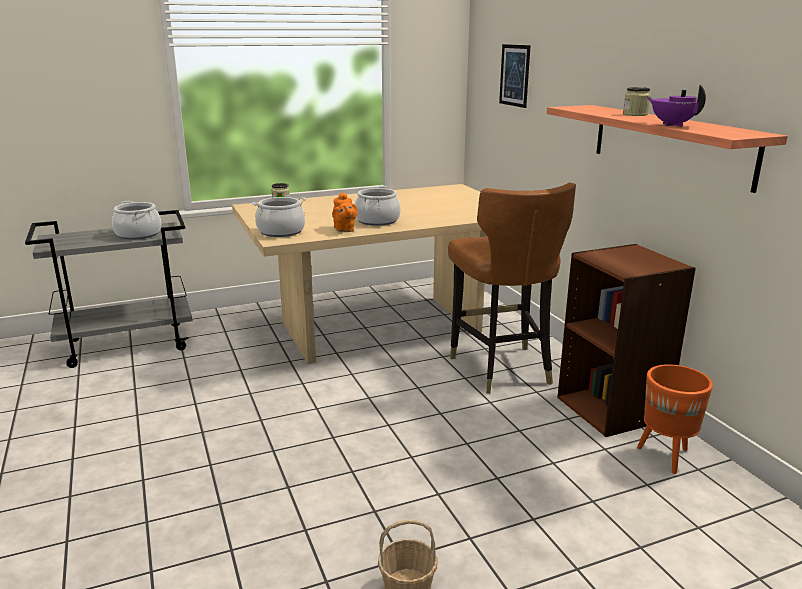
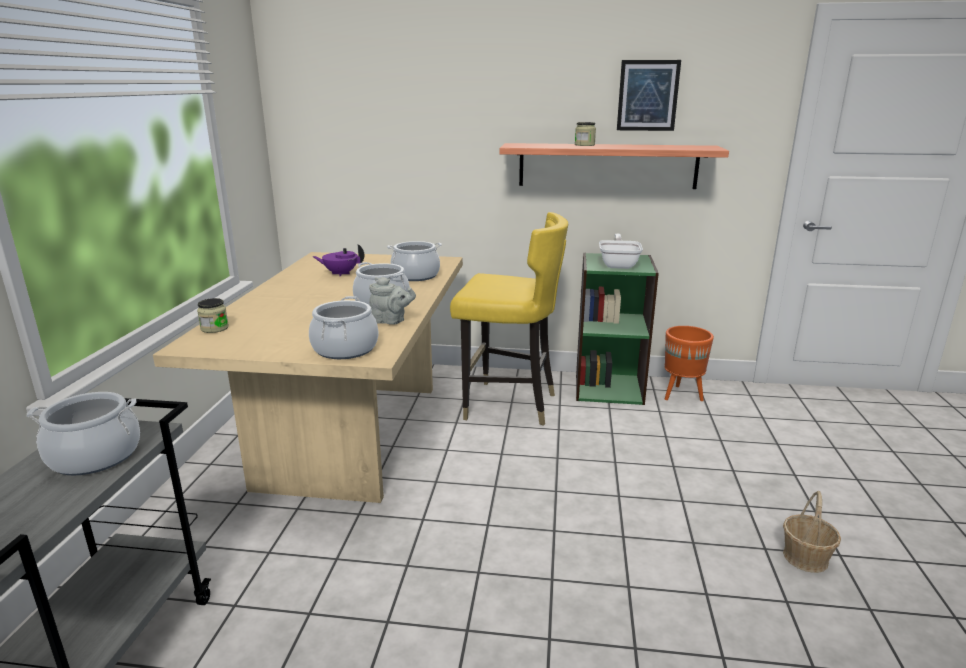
camera: 60 degrees left, 0 degrees up
(344, 230) = (391, 321): orange teapot -> grey teapot
(455, 215) = (416, 276): none -> cooking pot
(501, 368) = (508, 405): brown chair -> yellow chair
(514, 75) = (371, 123): picture -> picture (648, 95)
(612, 408) = (608, 388): brown bookcase -> green bookcase
(621, 261) = (619, 264): none -> frying pan
(672, 125) = (651, 147): purple teapot -> purple teapot (340, 274)

